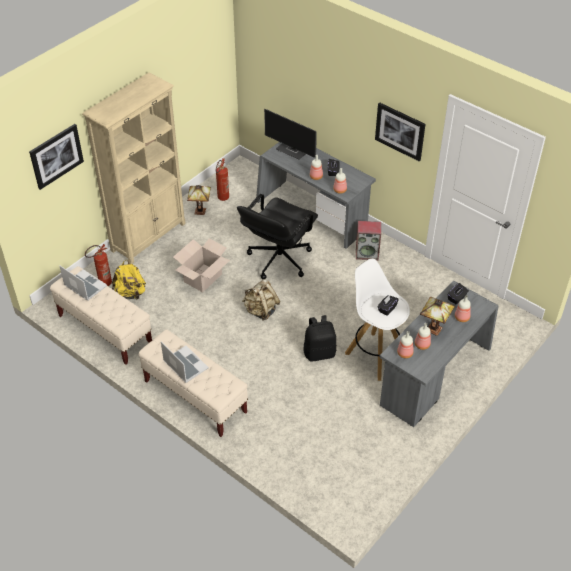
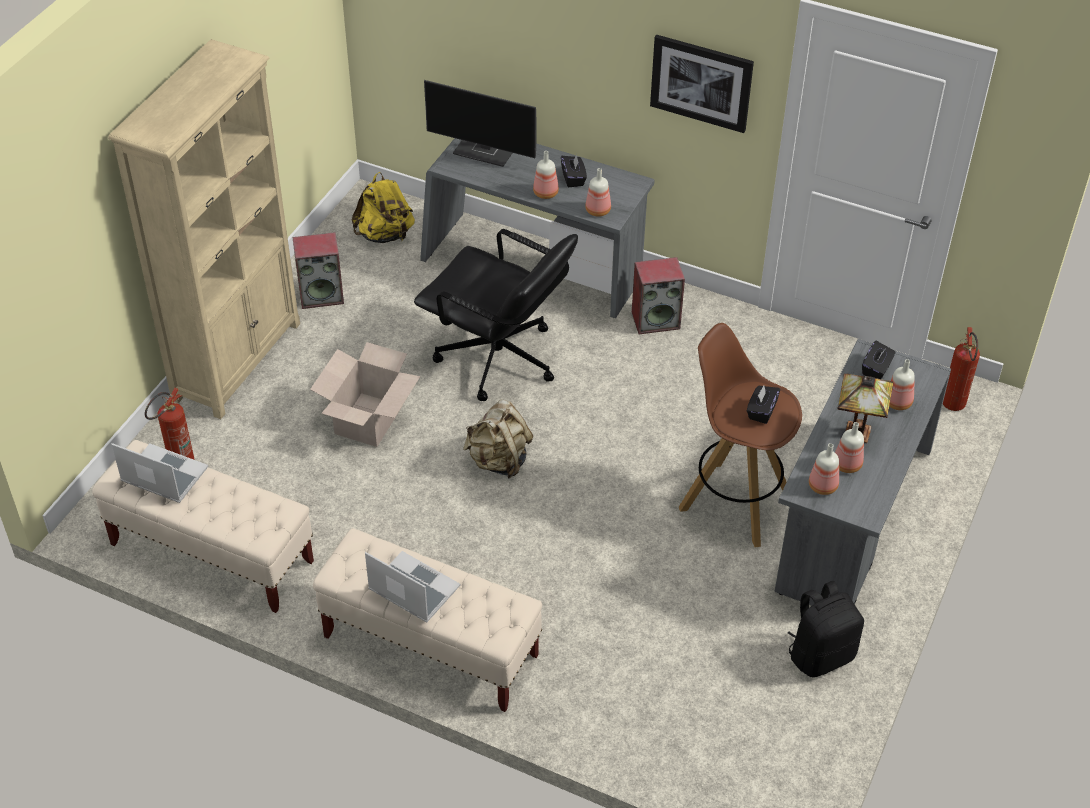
camera: 15 degrees left, 0 degrees up
(56, 156) = (70, 228): picture -> none
(130, 293) = (239, 475): yellow backpack -> yellow backpack (385, 235)
(201, 211) = (322, 295): table lamp -> speaker
(222, 199) = (354, 266): fire extinguisher -> fire extinguisher (954, 407)
(278, 259) = (498, 359): black office chair -> black office chair turned 75 degrees counterclockwise
(319, 352) = (633, 517): black backpack -> black backpack (820, 654)
(375, 355) = (734, 502): white stool -> brown stool

